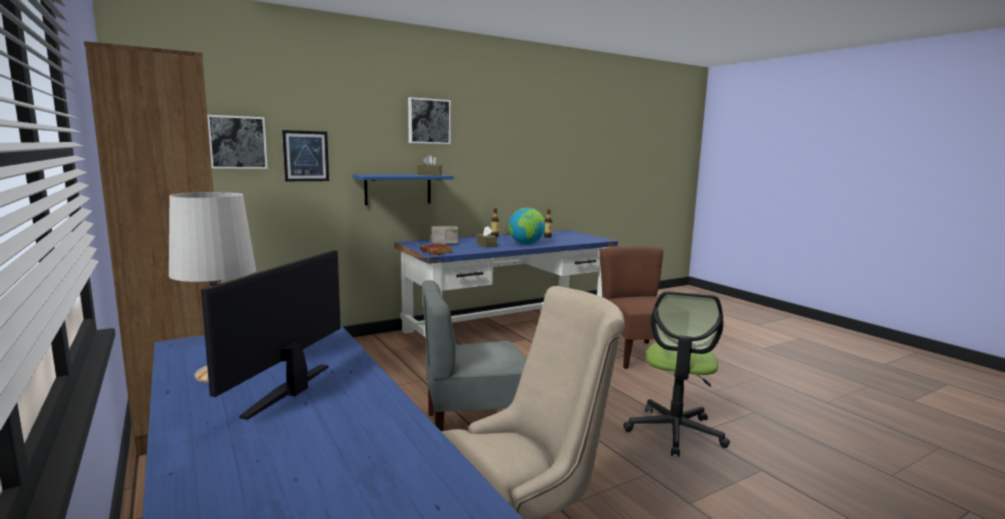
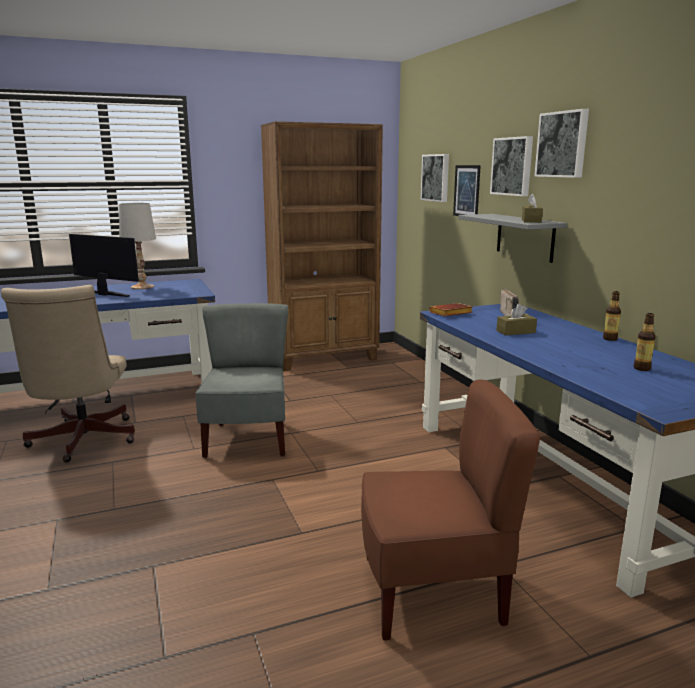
camera: 100 degrees right, 5 degrees up
(375, 134) = (513, 166): none -> picture
(398, 189) = (525, 237): blue shelf -> grey shelf
(526, 243) = (546, 350): globe -> none
(674, 432) = (166, 549): office chair -> none

